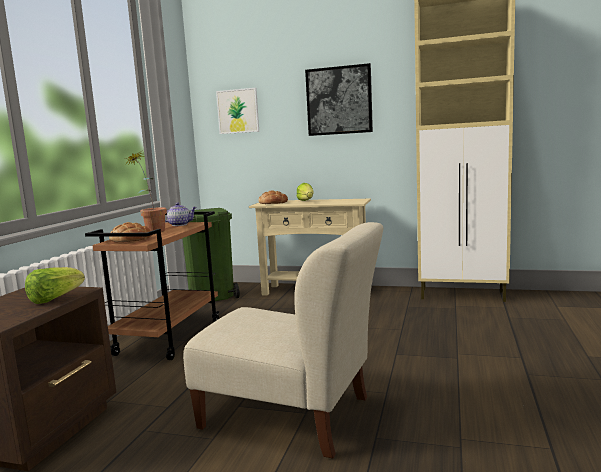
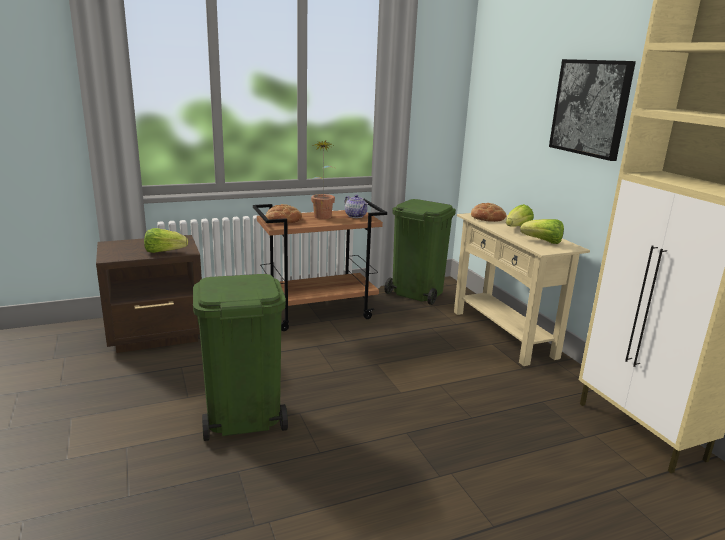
camera: 50 degrees right, 10 degrees up
(238, 111) = (500, 99): picture -> none
(292, 415) = (242, 417): beige chair -> green trash can
(341, 201) = (543, 242): none -> lettuce

